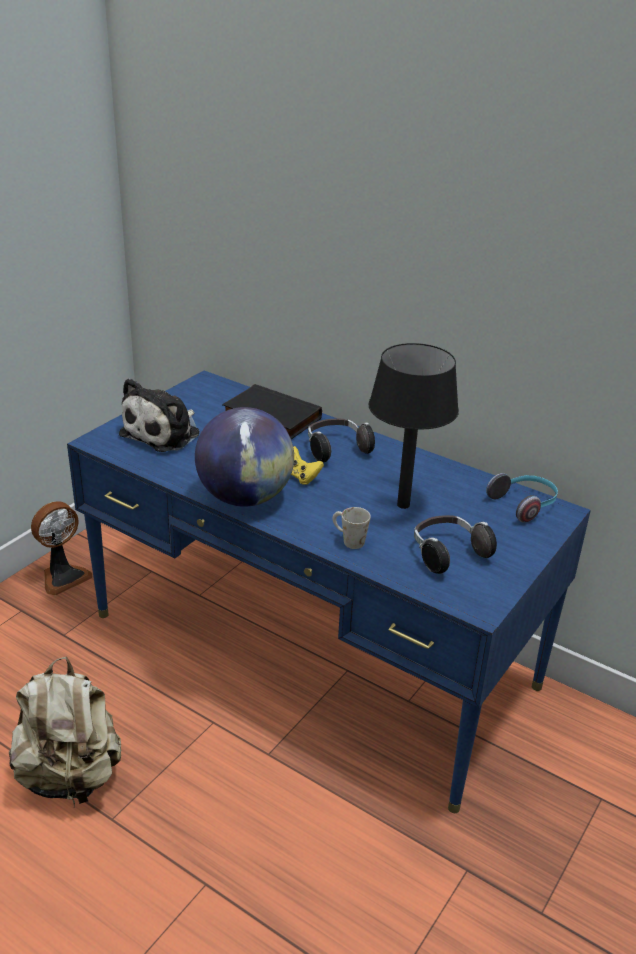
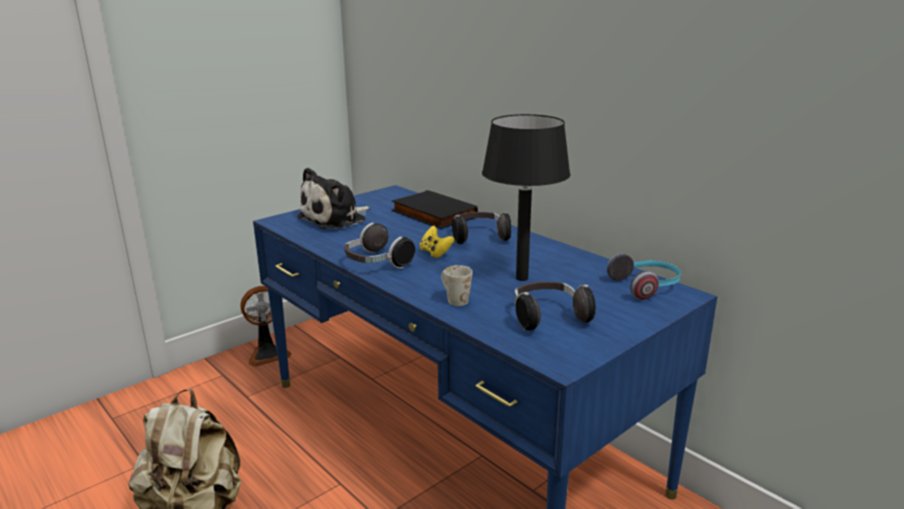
camera: 15 degrees right, 10 degrees down
(245, 497) = (376, 263): globe -> headphones

